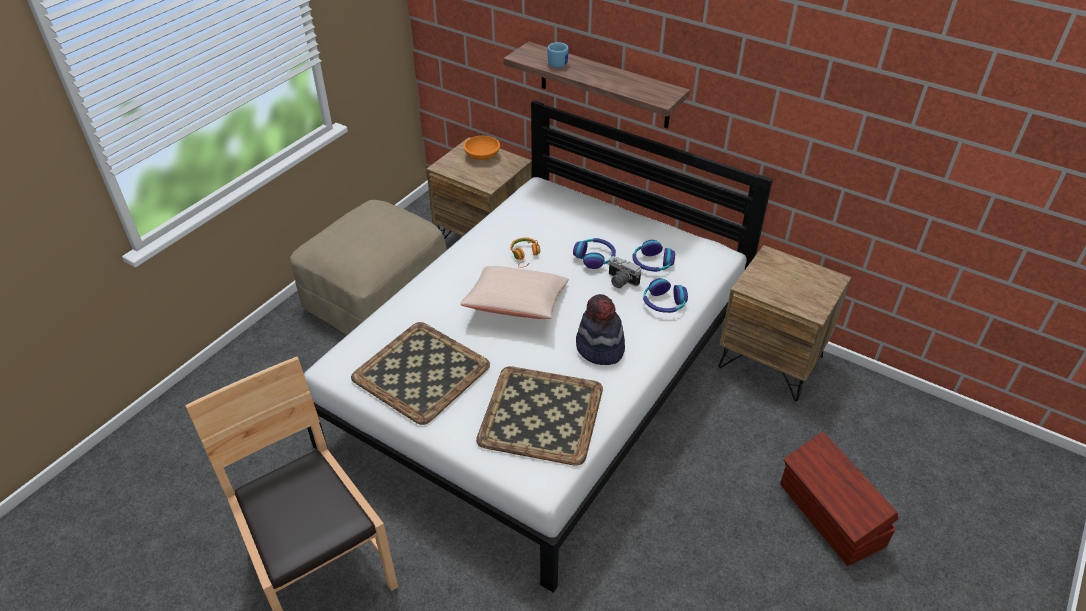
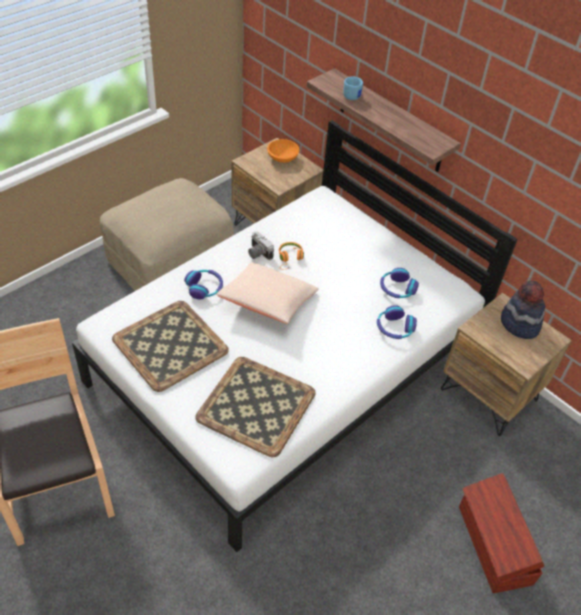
camera: 10 degrees right, 5 degrees up
(595, 257) = (349, 272): headphones -> headphones (204, 287)
(599, 348) = (325, 357): hat -> hat (519, 323)
(620, 281) = (363, 300): camera -> camera (258, 253)

